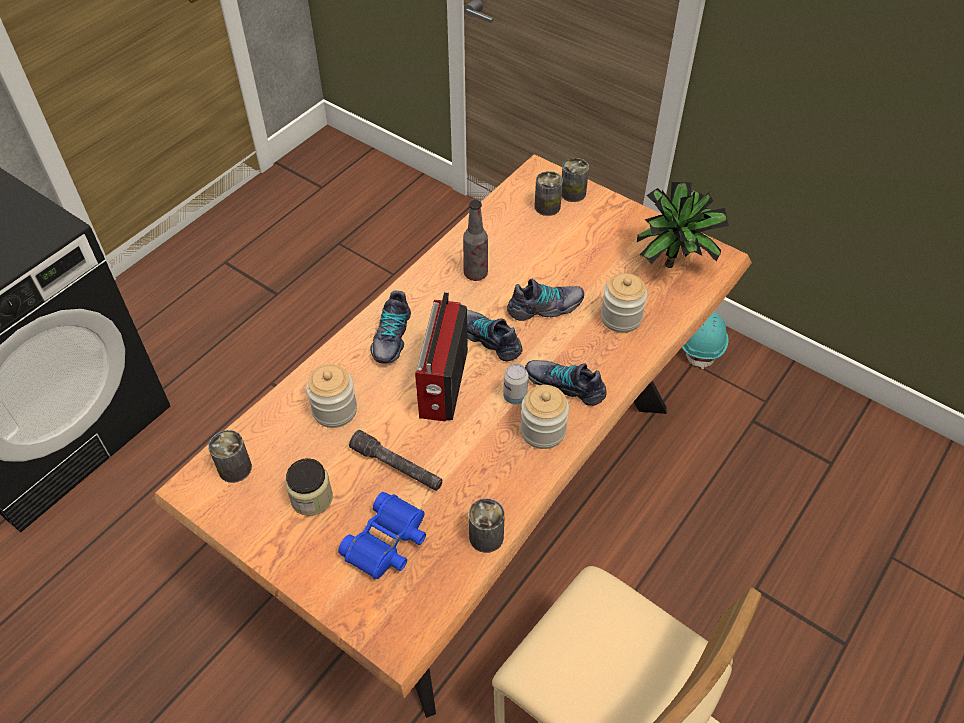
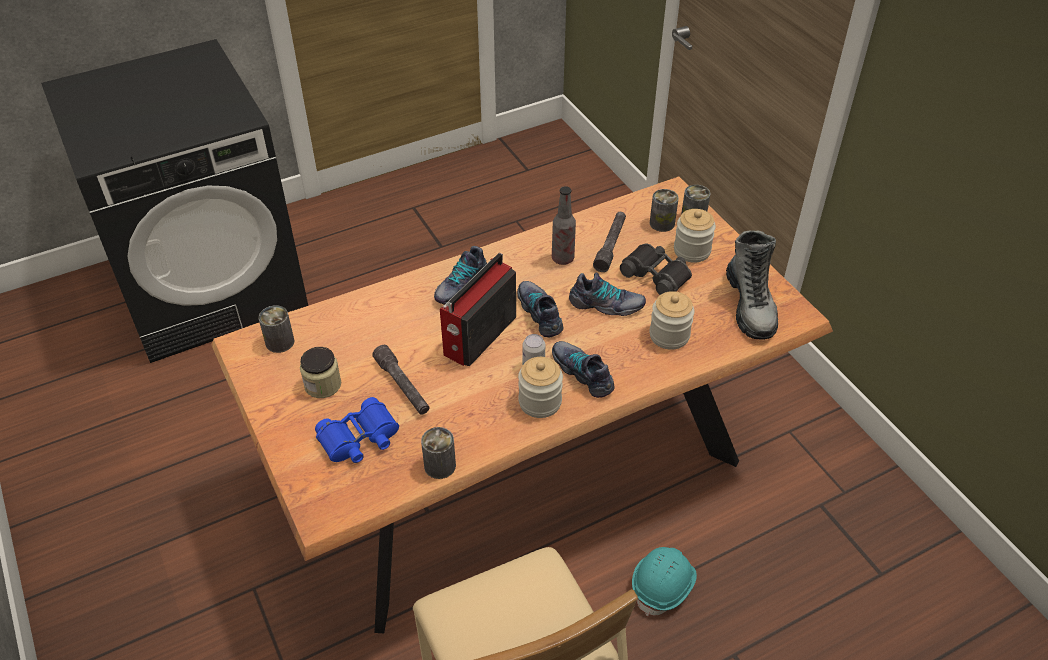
camera: 25 degrees right, 5 degrees down
(335, 410) = (381, 326): jar -> jar (692, 250)
(513, 245) = (610, 245): none -> grey flashlight
(573, 260) = (656, 274): none -> black binoculars
(673, 262) = (750, 305): potted plant -> boot
(701, 344) = (807, 417): turquoise hard hat -> turquoise hard hat (663, 585)

